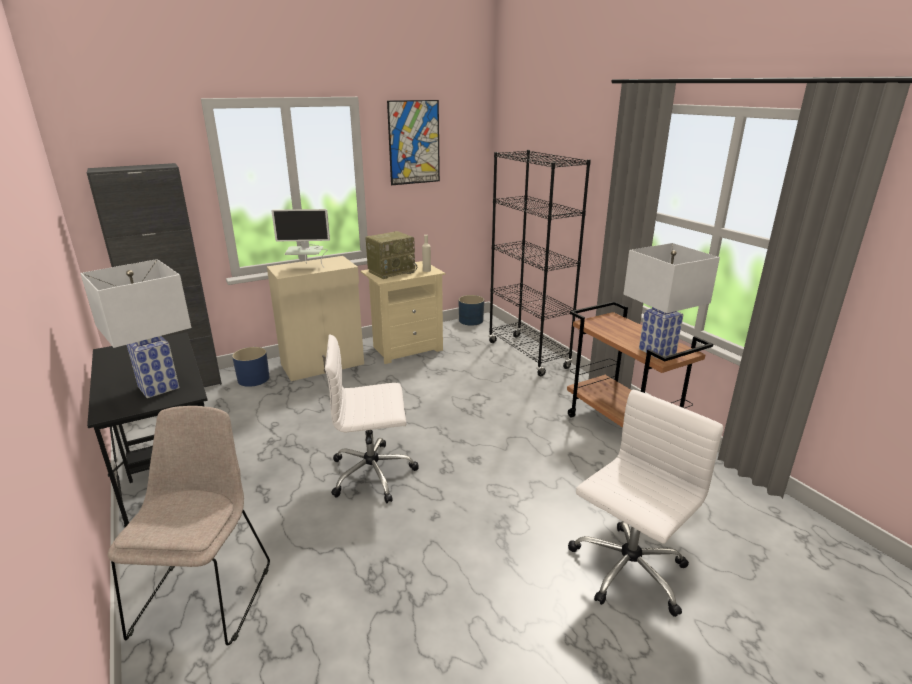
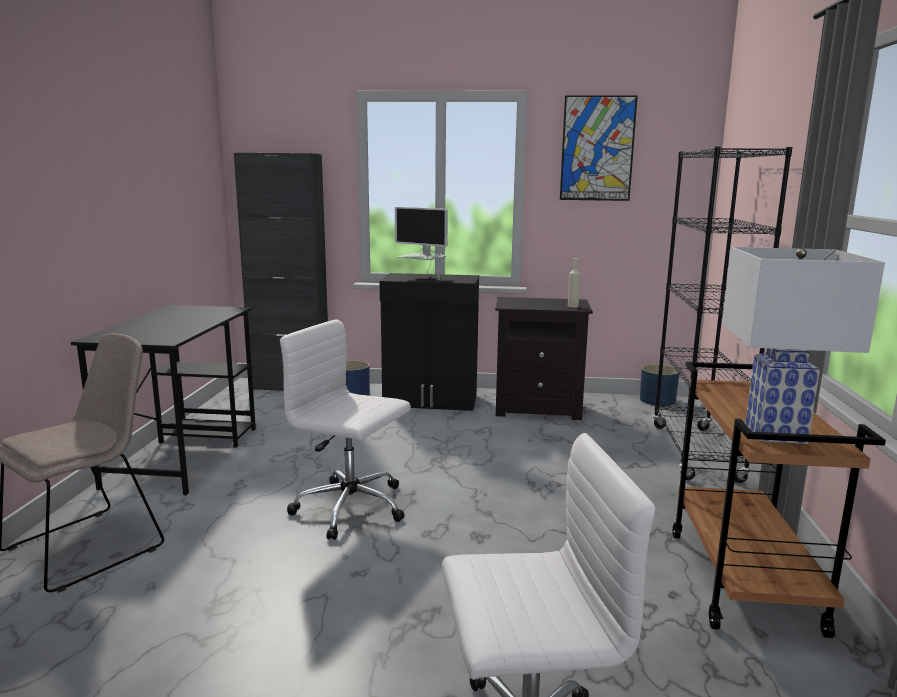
camera: 35 degrees right, 10 degrees down
(157, 387) = (157, 332): white table lamp -> none
(323, 364) = (431, 401): beige cabinet -> black cabinet
(392, 271) = (530, 302): radio -> none
(406, 348) = (538, 408): beige nightstand -> black nightstand

